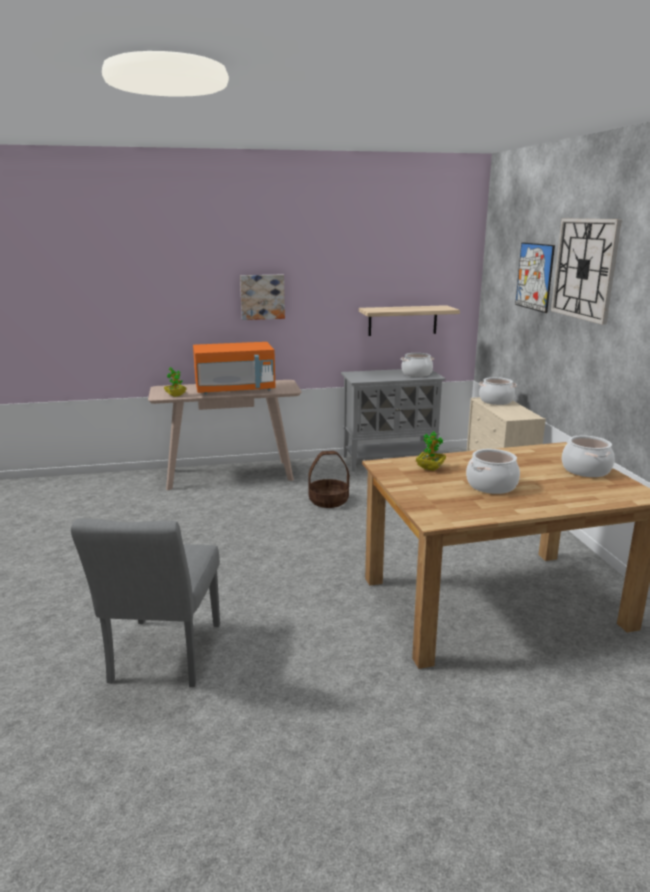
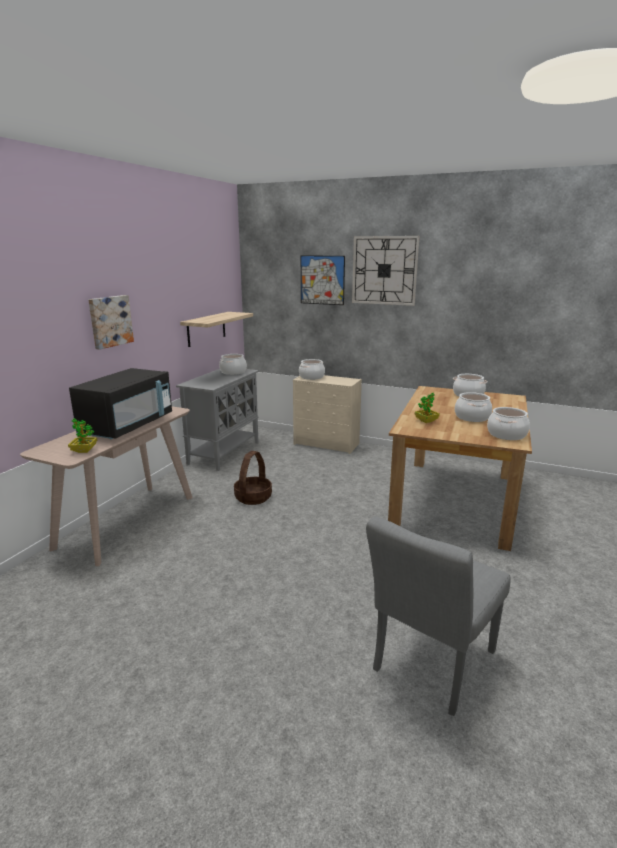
camera: 55 degrees left, 0 degrees up
(162, 658) = (429, 666): grey chair -> grey chair turned 90 degrees clockwise
(235, 390) = (128, 426): orange microwave -> black microwave
(459, 512) = (506, 435): none -> cooking pot

